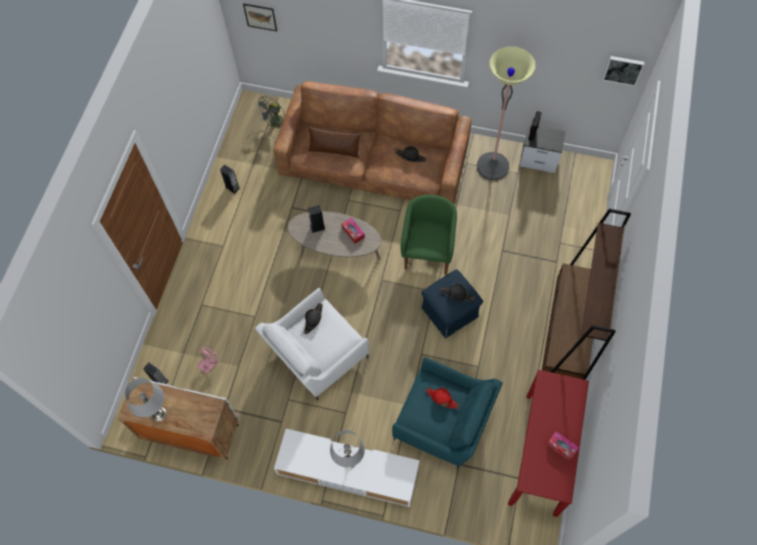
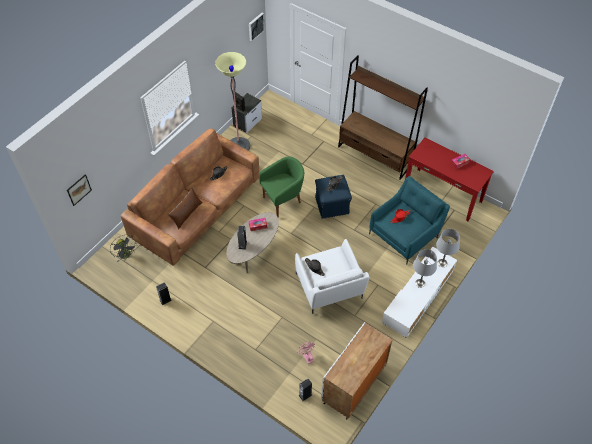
camera: 70 degrees left, 10 degrees down
(158, 413) = (359, 367): grey table lamp -> grey table lamp (442, 263)
(428, 252) = (283, 201): green armchair -> green armchair turned 120 degrees clockwise

